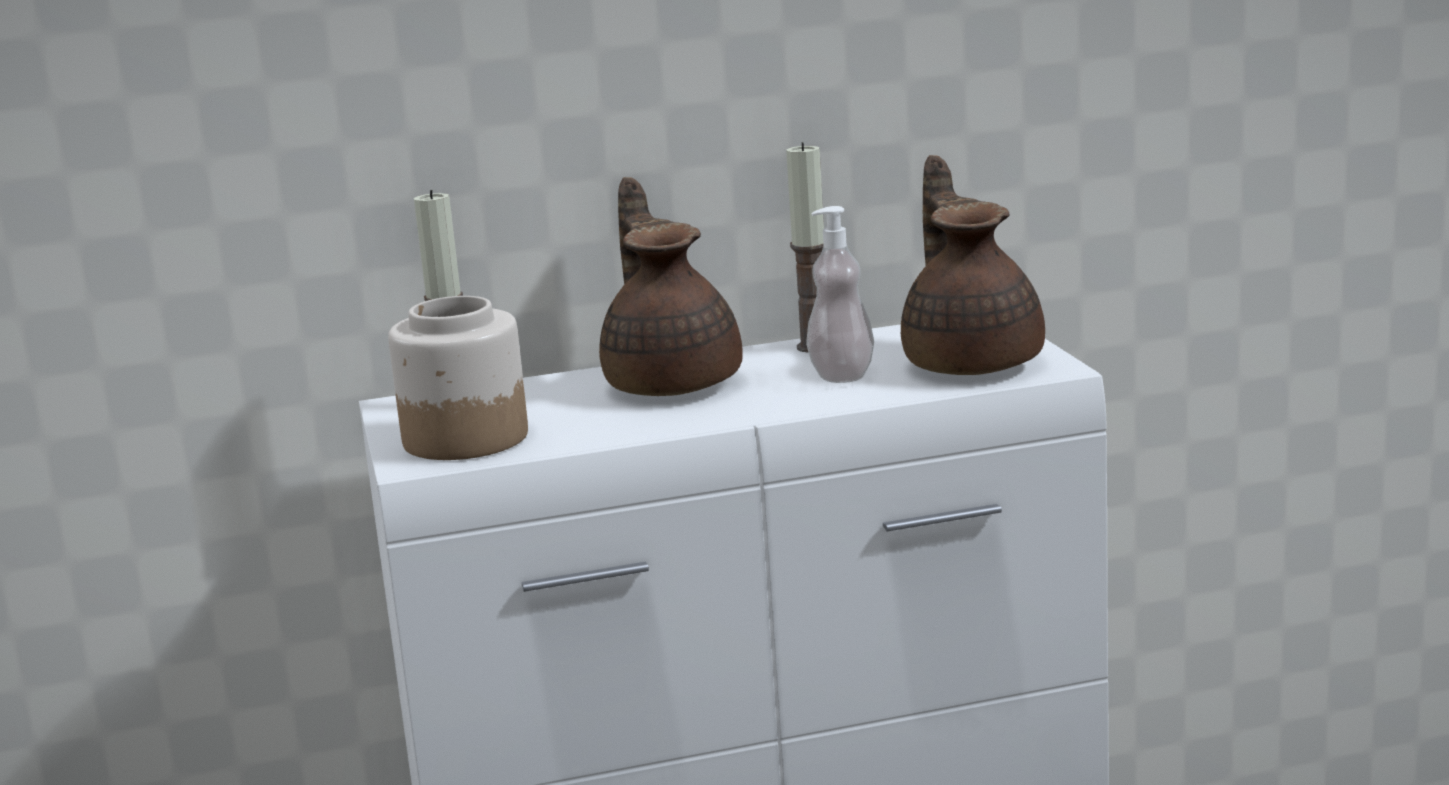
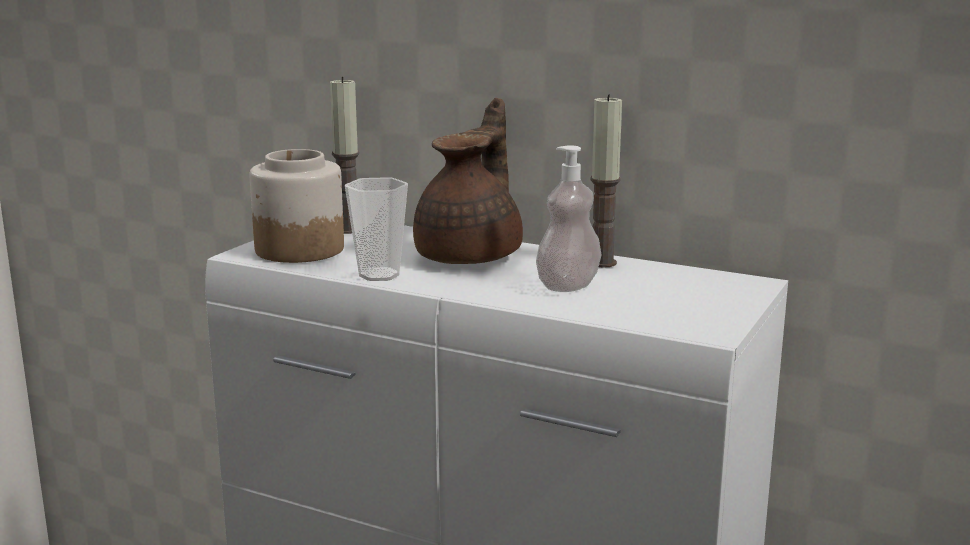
camera: 40 degrees right, 0 degrees up
(633, 429) = (379, 275): none -> cup
(972, 362) = (669, 307): brown teapot -> none

